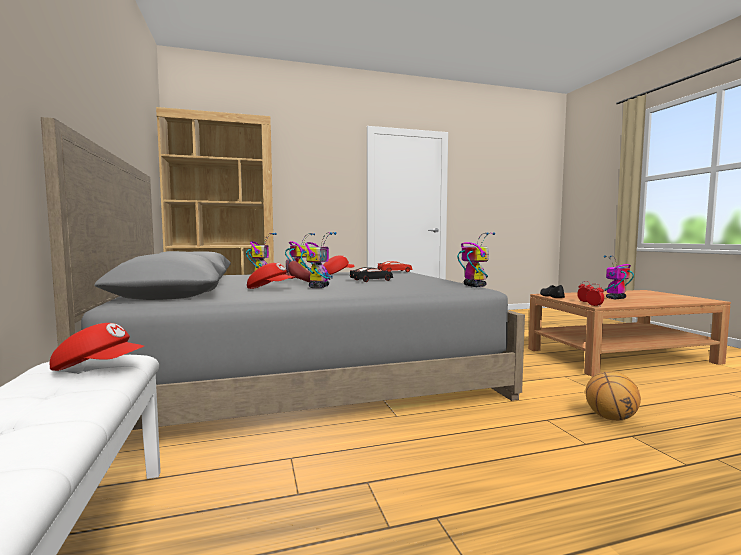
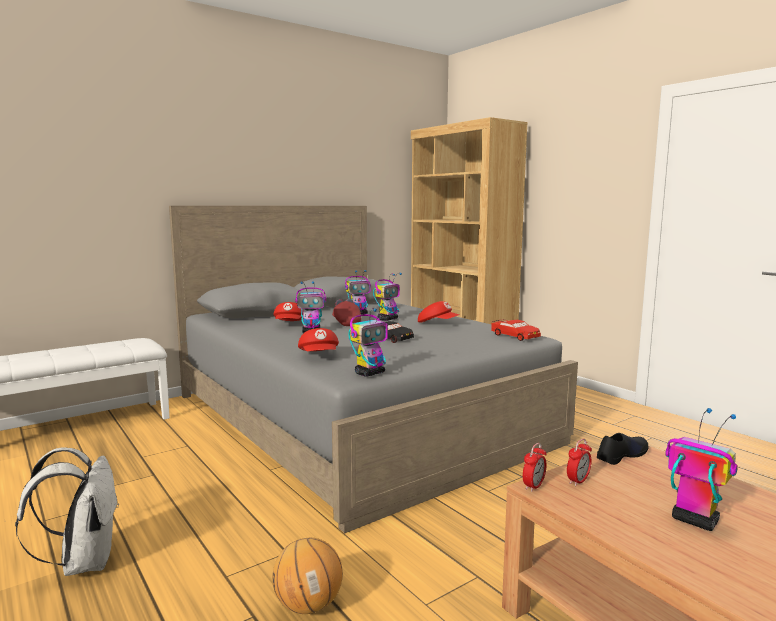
camera: 70 degrees right, 5 degrees up
(100, 368) = (125, 346): red cap -> red cap (319, 356)
(583, 523) = (84, 562): none -> white backpack

